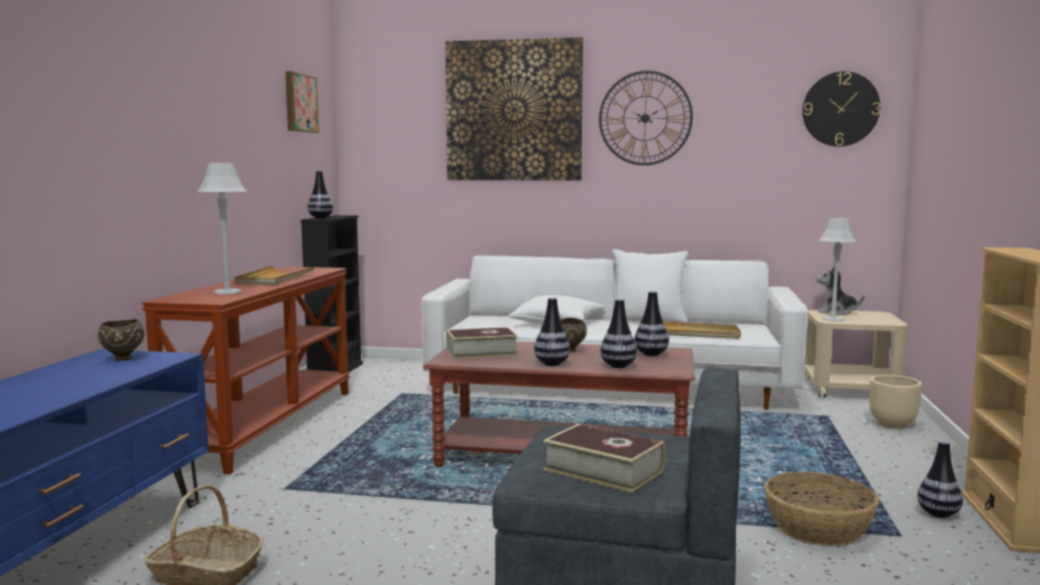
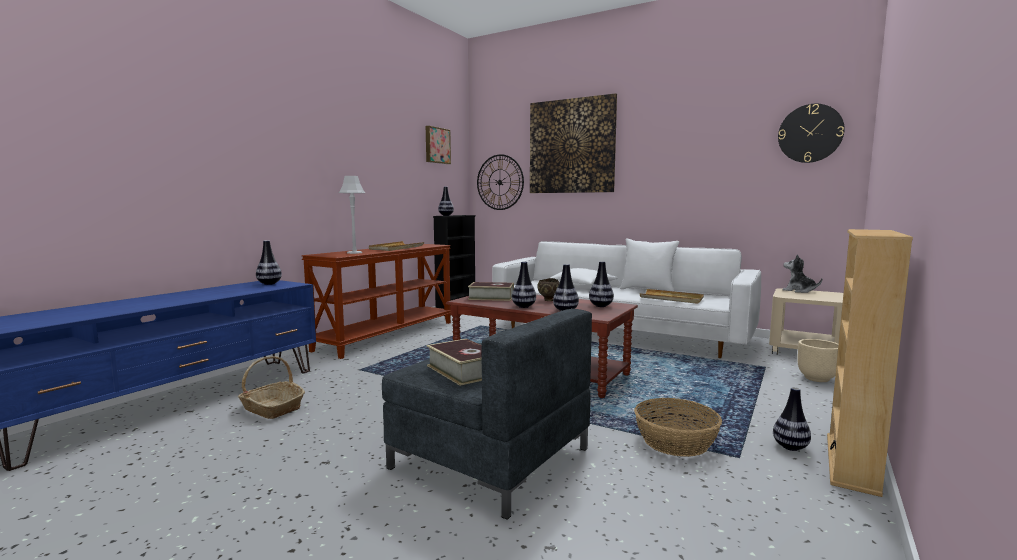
camera: 20 degrees right, 0 degrees up
(122, 359) = (269, 284): brown bowl -> vase
(645, 118) = (658, 147): wall clock -> wall clock (500, 182)
(833, 319) = (788, 295): grey table lamp -> none

